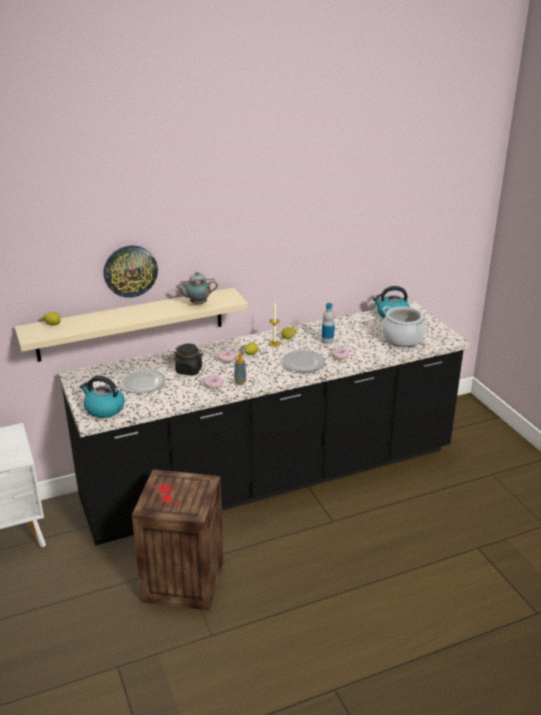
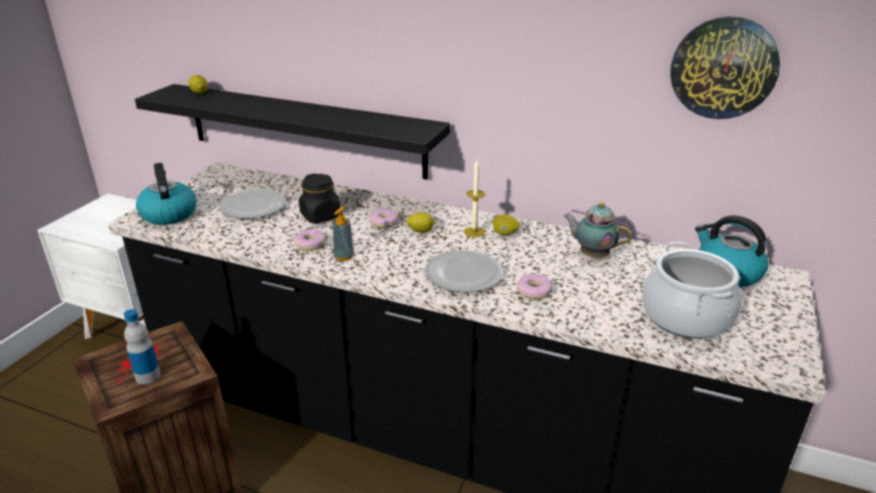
camera: 45 degrees right, 0 degrees up
(130, 271) = (301, 48): wall clock -> wall clock (723, 68)
(131, 324) = (304, 130): beige shelf -> black shelf
(197, 304) = (367, 123): teapot -> teapot (592, 255)
(327, 341) = (552, 262): bottle -> bottle (148, 376)

